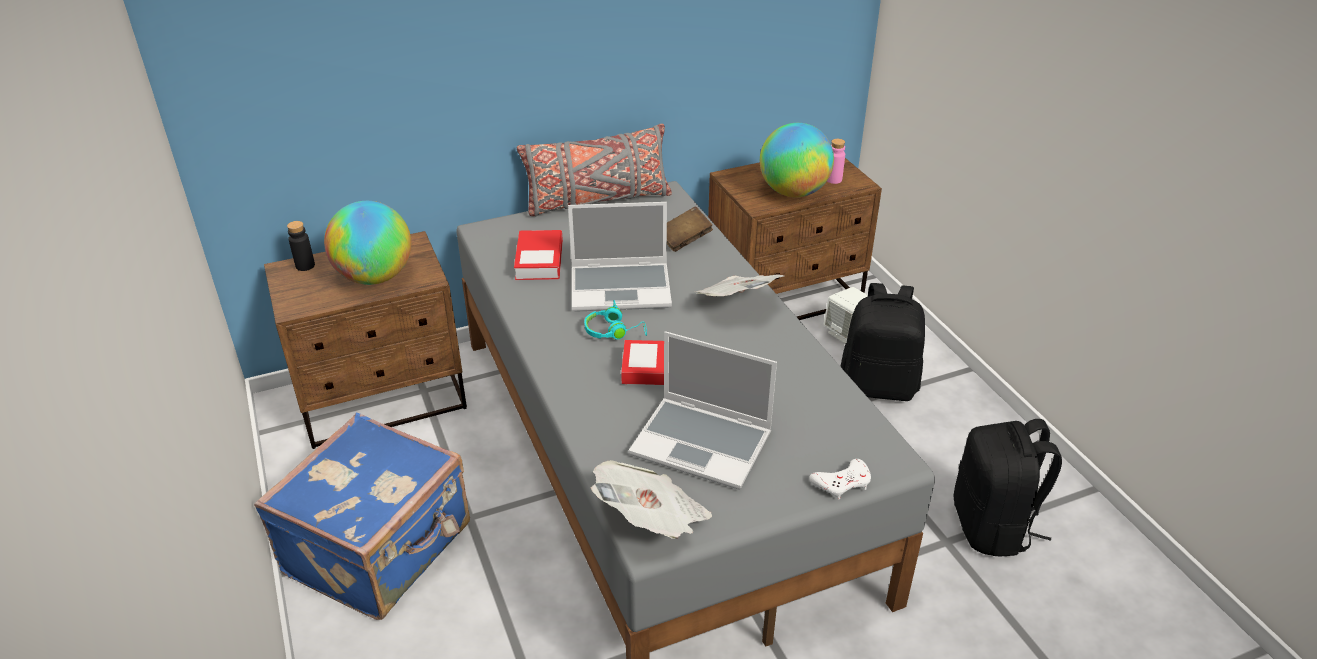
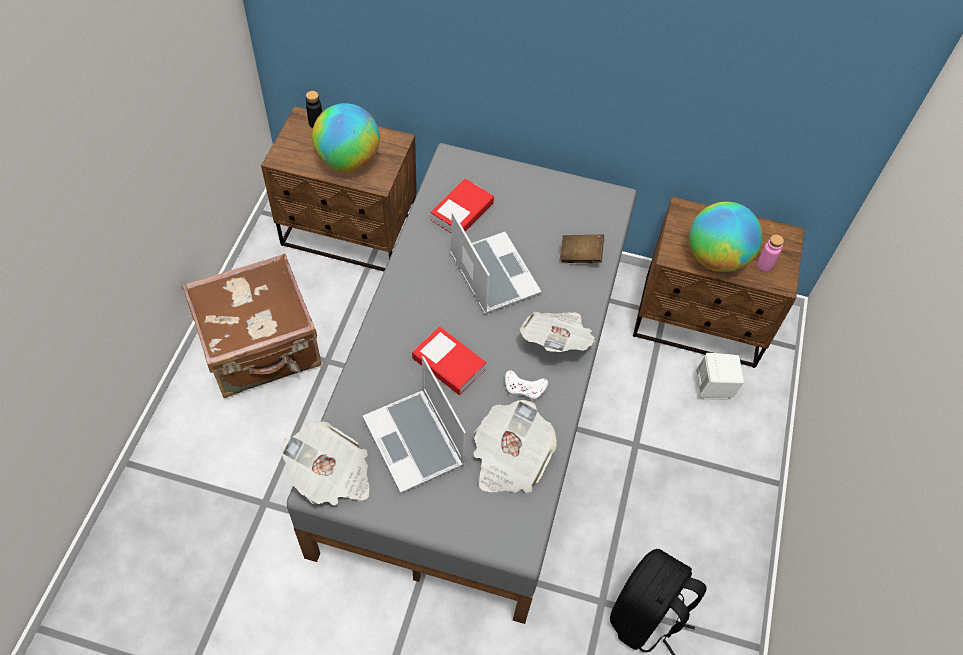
camera: 35 degrees right, 20 degrees up
(381, 550) = (262, 348): blue suitcase -> brown suitcase
(597, 201) = (556, 176): grey pillow -> none
(614, 331) = (450, 310): turquoise headphones -> none
(622, 288) = (492, 274): laptop -> laptop turned 150 degrees counterclockwise
(803, 405) = (509, 459): none -> newspaper
(842, 482) = (469, 536): white game controller -> white game controller (524, 388)
(878, 385) = (689, 448): black backpack -> none

